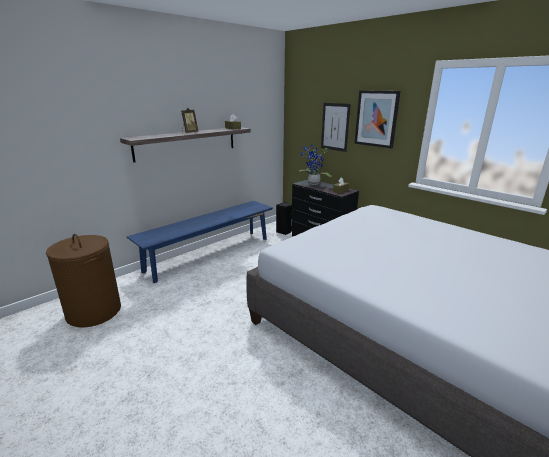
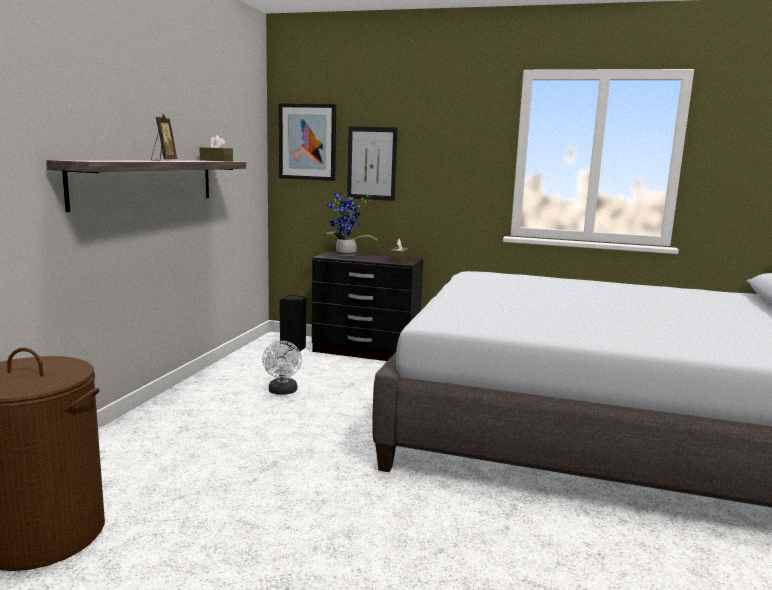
camera: 30 degrees left, 10 degrees down
(210, 254) = (194, 397): blue bench -> none
(252, 259) = (282, 392): none -> white fan
(376, 119) = (442, 148): picture -> picture (307, 142)

